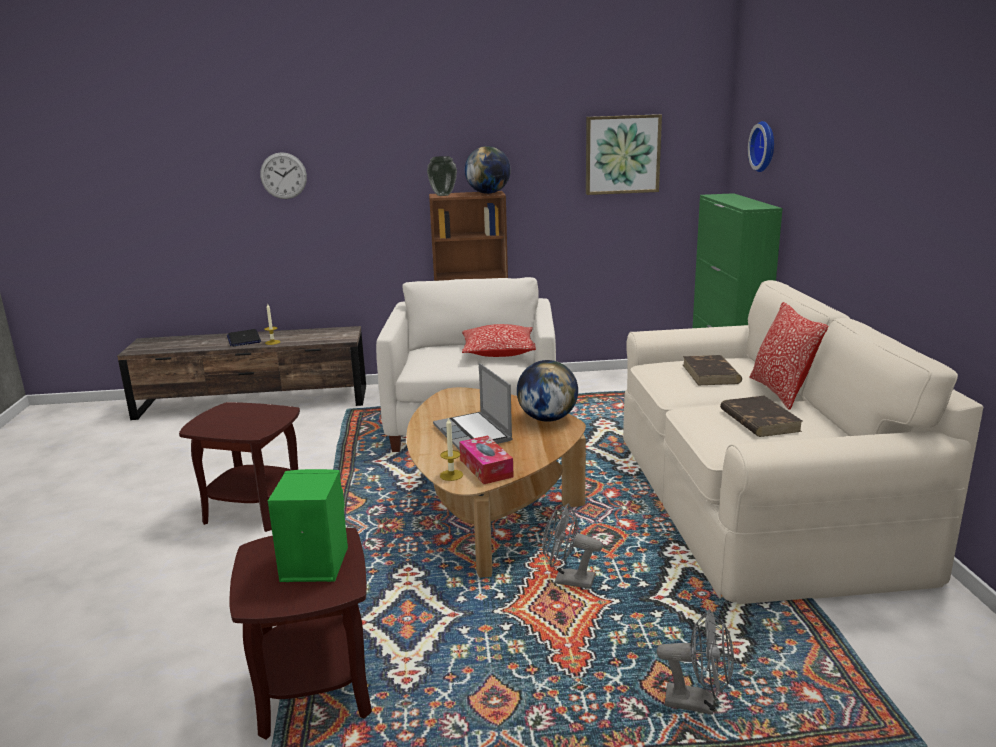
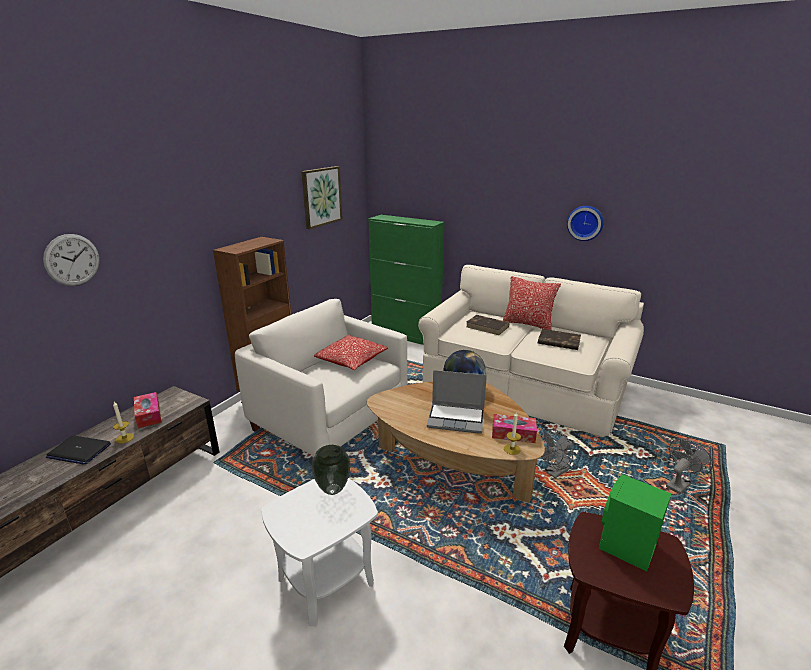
camera: 55 degrees left, 5 degrees up
(255, 509) = (326, 580): brown side table -> white side table
(309, 336) = (148, 415): none -> tissue box
(443, 195) = (235, 249): vase -> vase (333, 489)
(488, 193) = (264, 240): globe -> none
(765, 146) = (414, 185): wall clock -> wall clock (585, 222)

